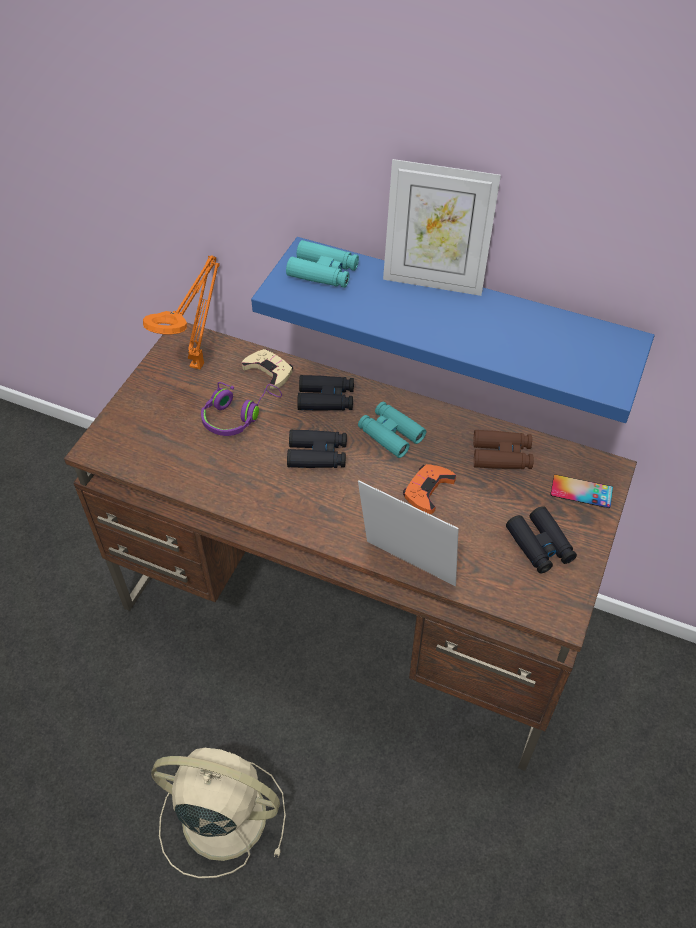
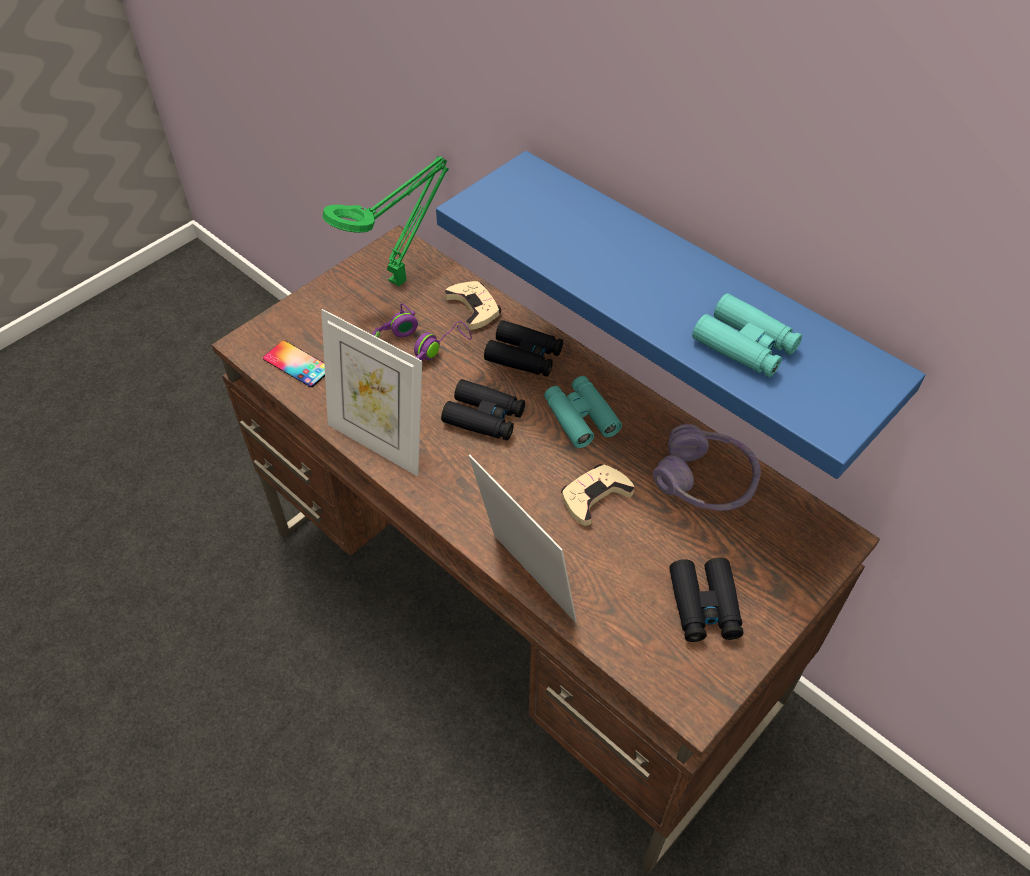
camera: 20 degrees right, 0 degrees up
(198, 363) = (401, 279): orange table lamp -> green table lamp
(220, 815) = (283, 795): beige fan -> none
(323, 272) = (534, 197): turquoise binoculars -> turquoise binoculars (745, 345)
(428, 490) = (594, 496): orange game controller -> beige game controller
(433, 280) = (663, 238): picture frame -> picture frame (379, 442)
(502, 455) = (705, 481): brown binoculars -> purple headphones
(581, 491) = (788, 555): phone -> phone (297, 364)

